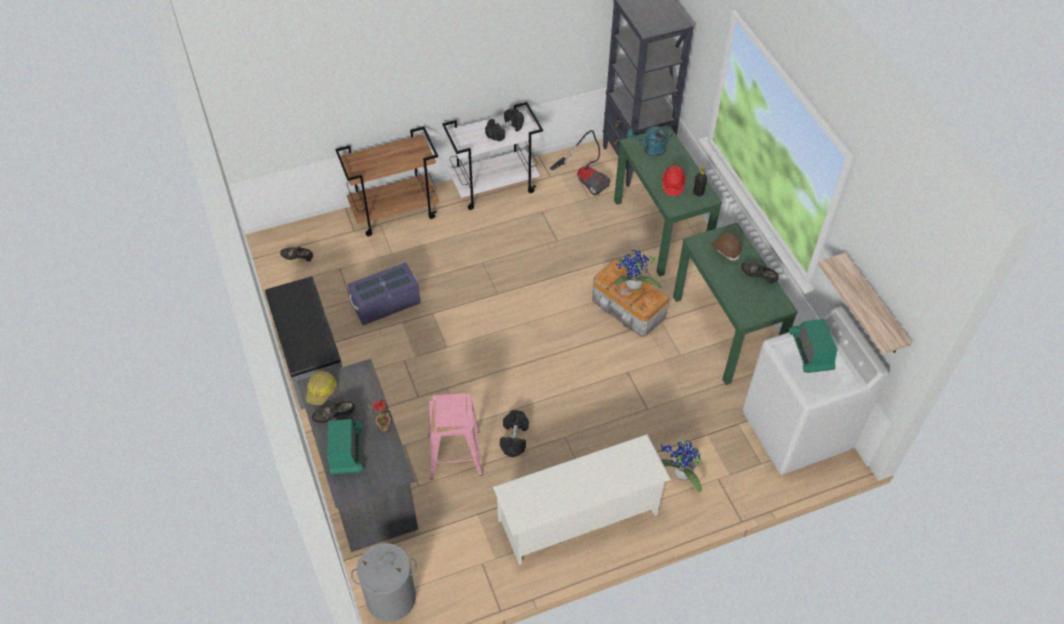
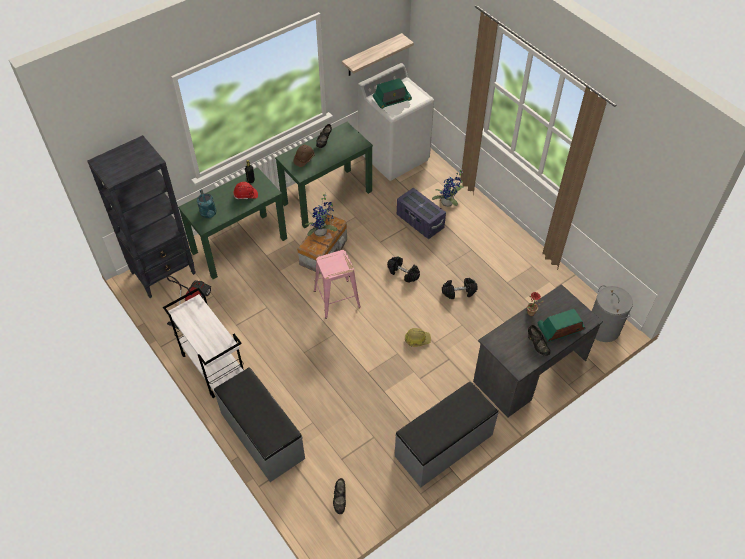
camera: 105 degrees left, 0 degrees up
(321, 390) = (520, 361): hard hat -> hard hat (417, 339)
(386, 304) = (369, 409): purple storage box -> purple storage box (420, 222)
(395, 211) = (261, 436): brown cart -> grey bench
(456, 454) = (486, 322): pink stool -> pink stool (336, 298)
(504, 130) = (199, 320): black dumbbell -> black dumbbell (403, 273)
(578, 517) = (501, 246): white shoe rack -> none

